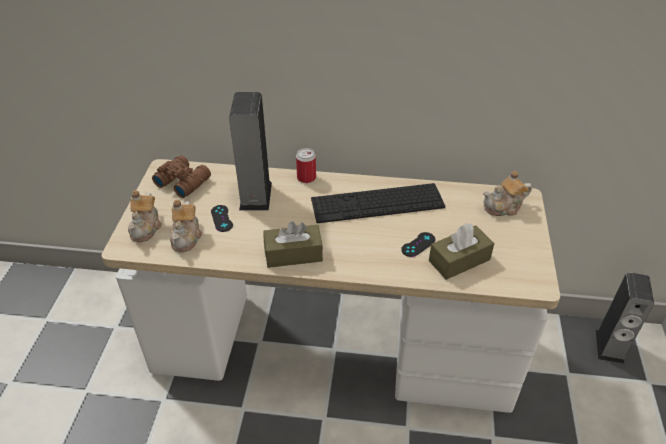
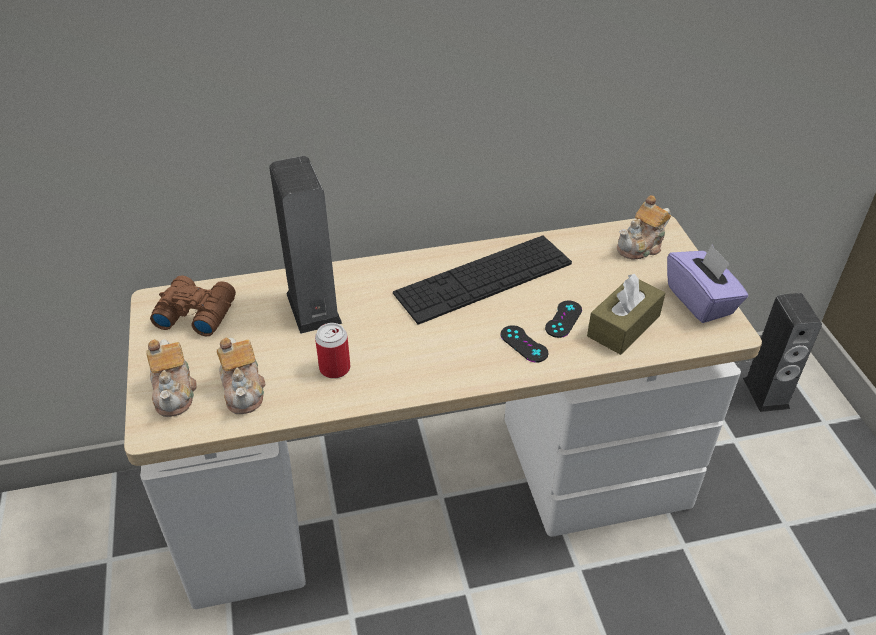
camera: 20 degrees left, 0 degrees up
(221, 218) = (281, 351): black game controller -> black game controller (524, 344)
(293, 254) = (408, 374): brown tissue box -> none
(306, 178) = (371, 267): can -> can (335, 368)
(527, 257) = (700, 300): none -> purple tissue box

